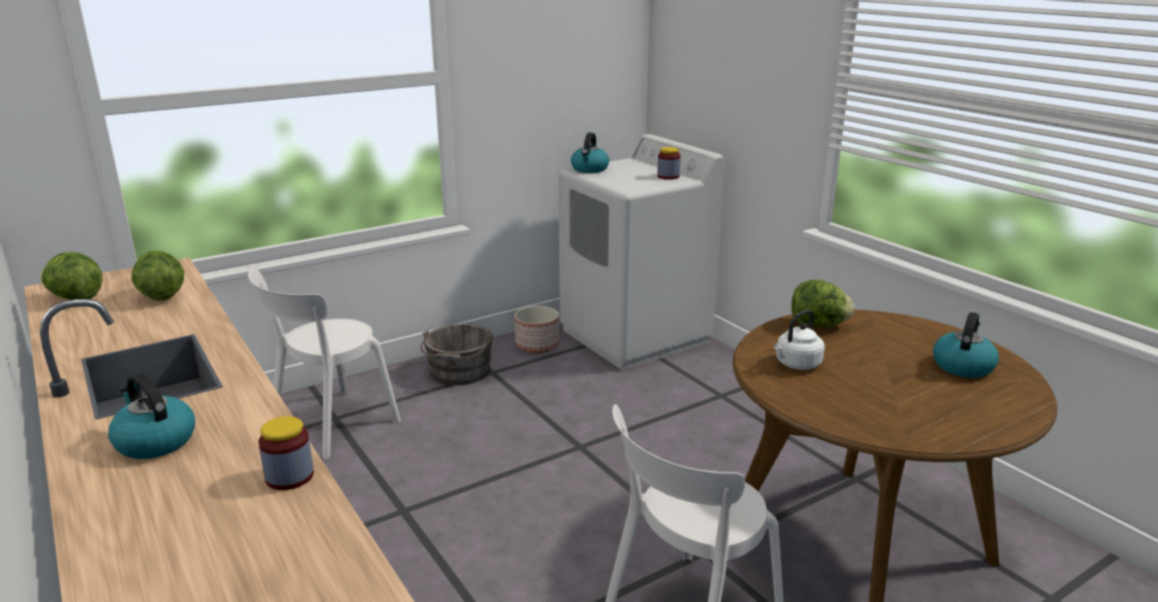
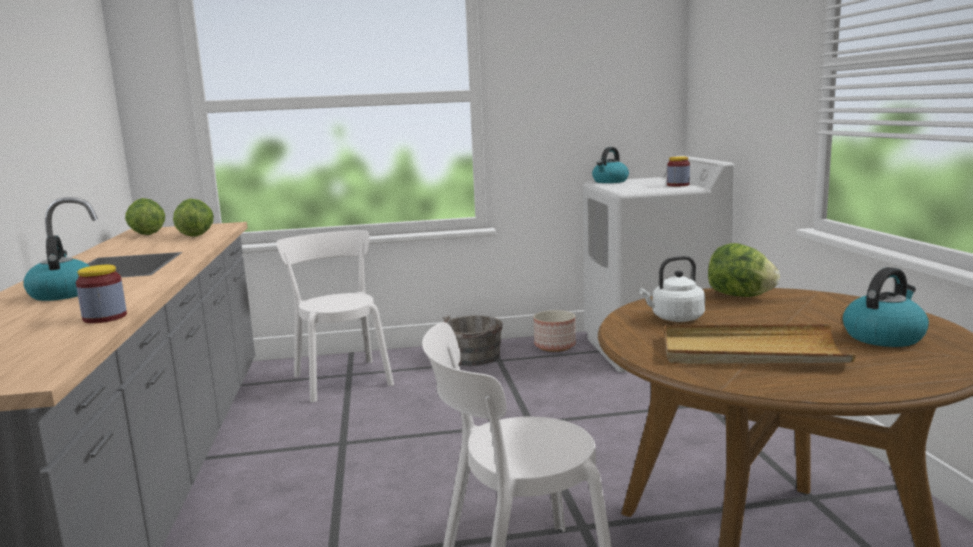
camera: 25 degrees right, 10 degrees down
(330, 425) = (341, 378): white chair -> white chair turned 90 degrees clockwise
(890, 400) = (750, 352): none -> beige tray

